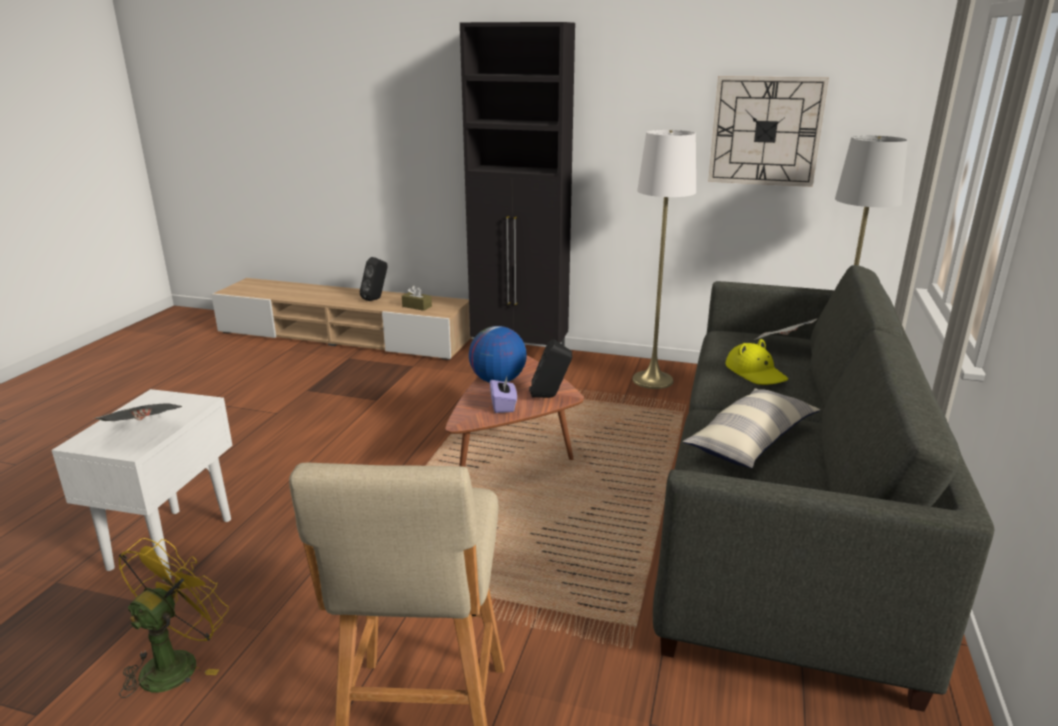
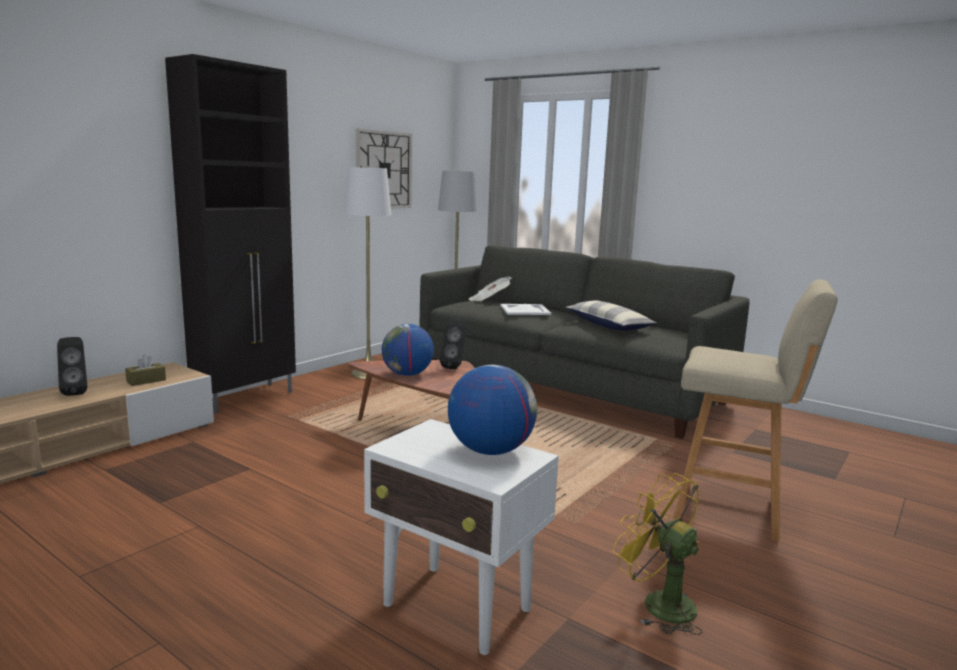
camera: 70 degrees left, 10 degrees down
(144, 432) = (490, 451): newspaper -> globe
(503, 406) = (456, 379): purple tissue box -> none
(756, 373) = (524, 310): yellow hat -> white tray

